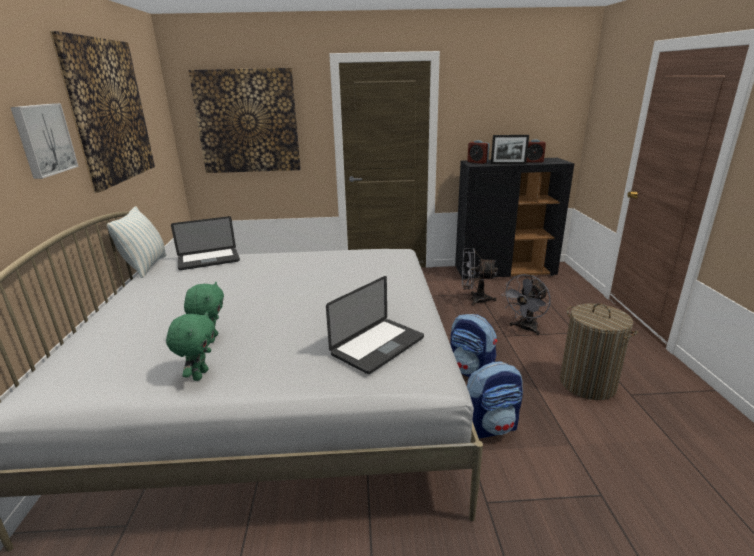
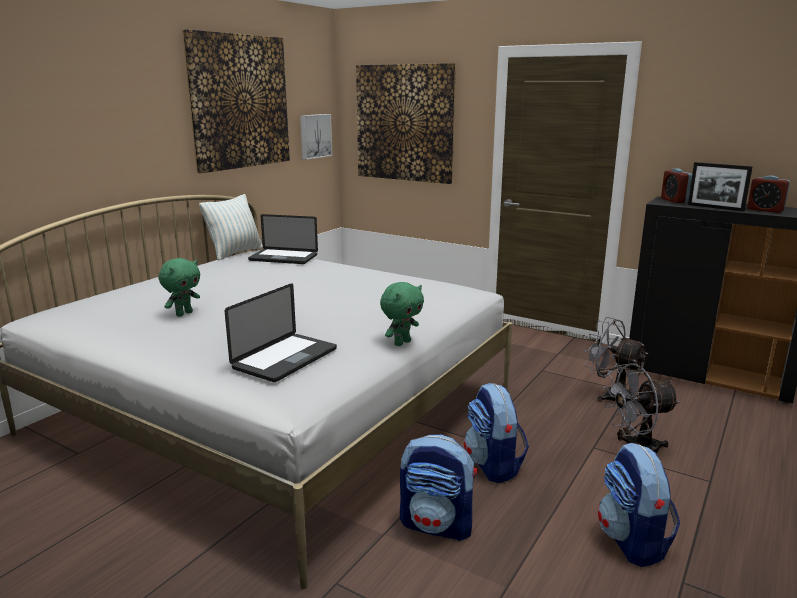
camera: 35 degrees right, 5 degrees down
(43, 139) = (148, 120): picture -> picture (314, 136)
(199, 375) = (137, 334): green plush toy -> green plush toy (402, 343)
(378, 346) = (285, 359): laptop -> laptop turned 45 degrees counterclockwise
(587, 384) = (633, 542): laundry basket -> backpack

